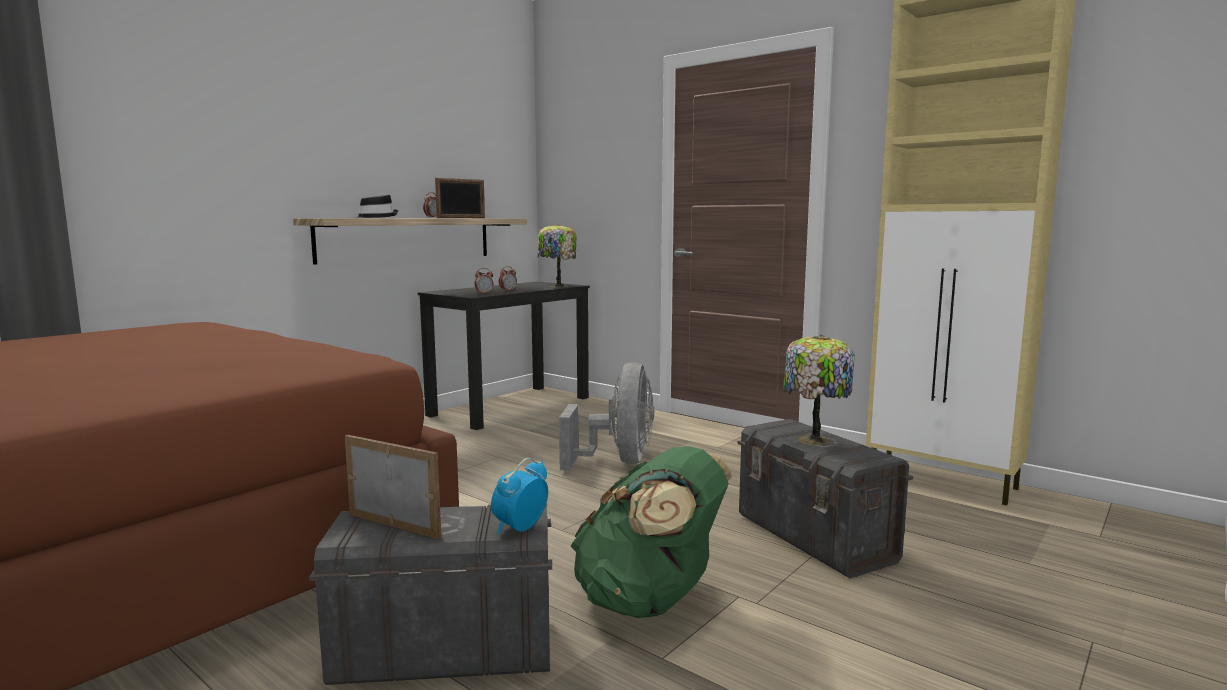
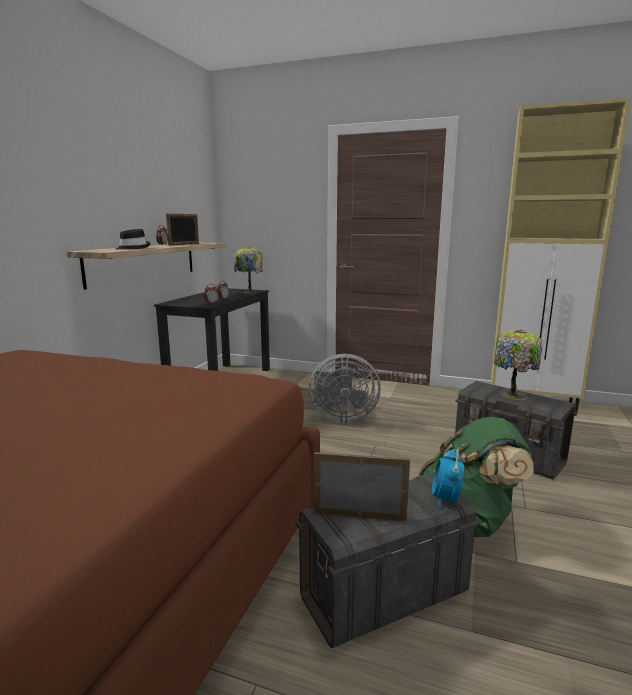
camera: 20 degrees left, 5 degrees up
(618, 462) = (341, 418): grey fan -> grey fan turned 105 degrees clockwise

